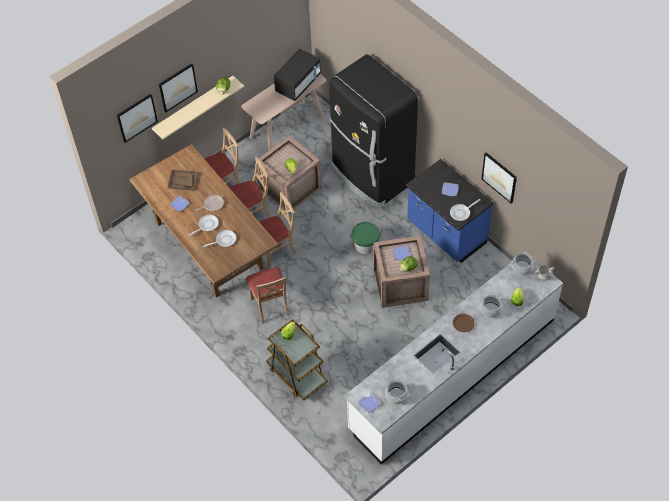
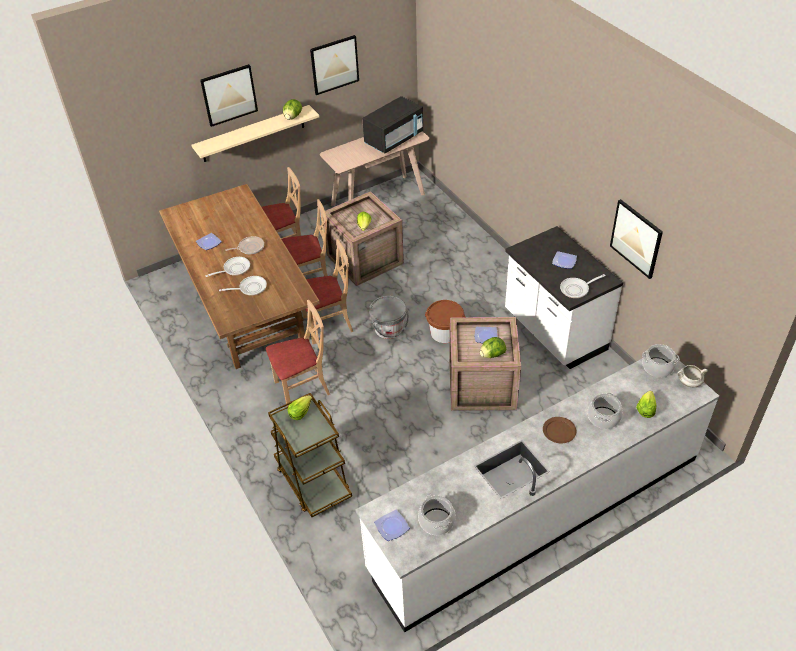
camera: 10 degrees right, 10 degrees down
(137, 117) = (168, 121): picture -> picture (334, 64)
(183, 181) = (222, 219): brown tray -> none
(270, 306) = (302, 389): beige chair -> beige chair turned 105 degrees counterclockwise
(322, 247) = (389, 328): none -> grey bucket
(365, 245) = (444, 333): green bucket -> brown bucket
(371, 175) = (468, 257): black fridge -> none
(446, 233) = (554, 332): blue counter -> white counter

